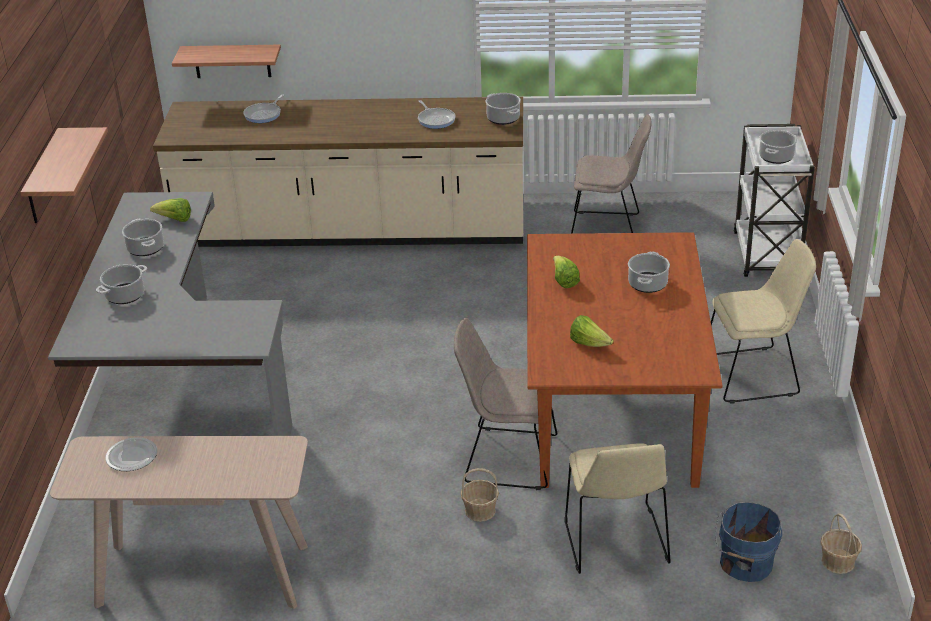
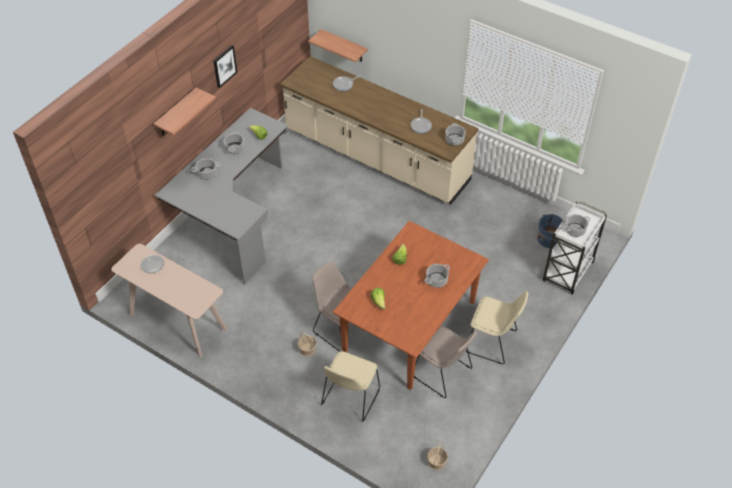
camera: 30 degrees right, 15 degrees up
(81, 95) = (224, 66): none -> picture
(608, 231) = (500, 217): beige chair -> beige chair (443, 373)
(745, 564) = (395, 440): blue bucket -> blue bucket (547, 239)

